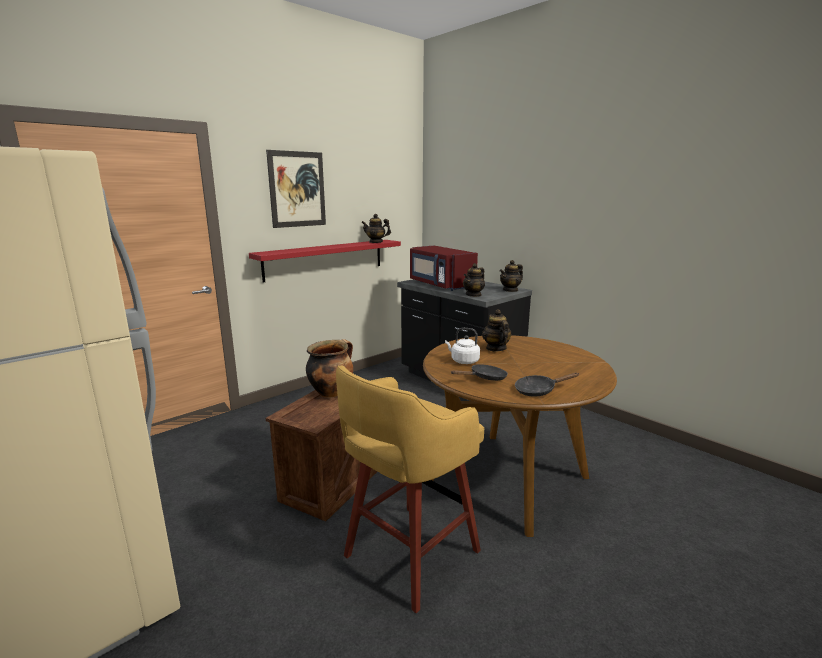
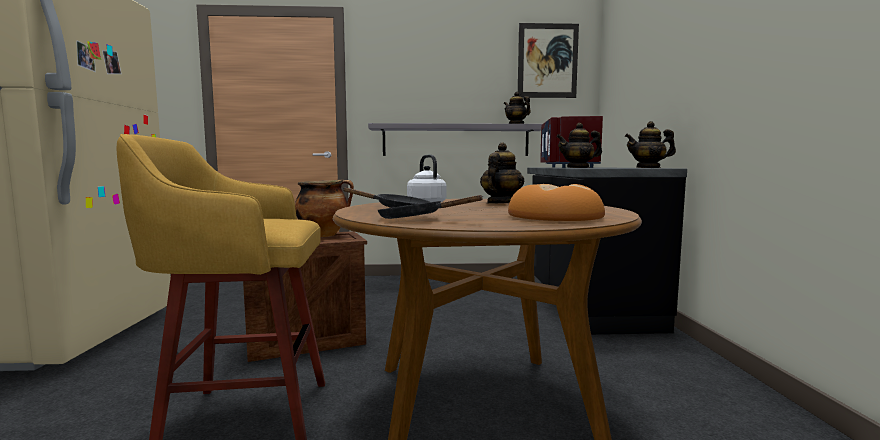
camera: 40 degrees right, 10 degrees down
(297, 189) = (427, 66): picture -> picture (547, 61)
(325, 259) = (456, 140): red shelf -> grey shelf
(575, 366) = (555, 217): none -> bread

